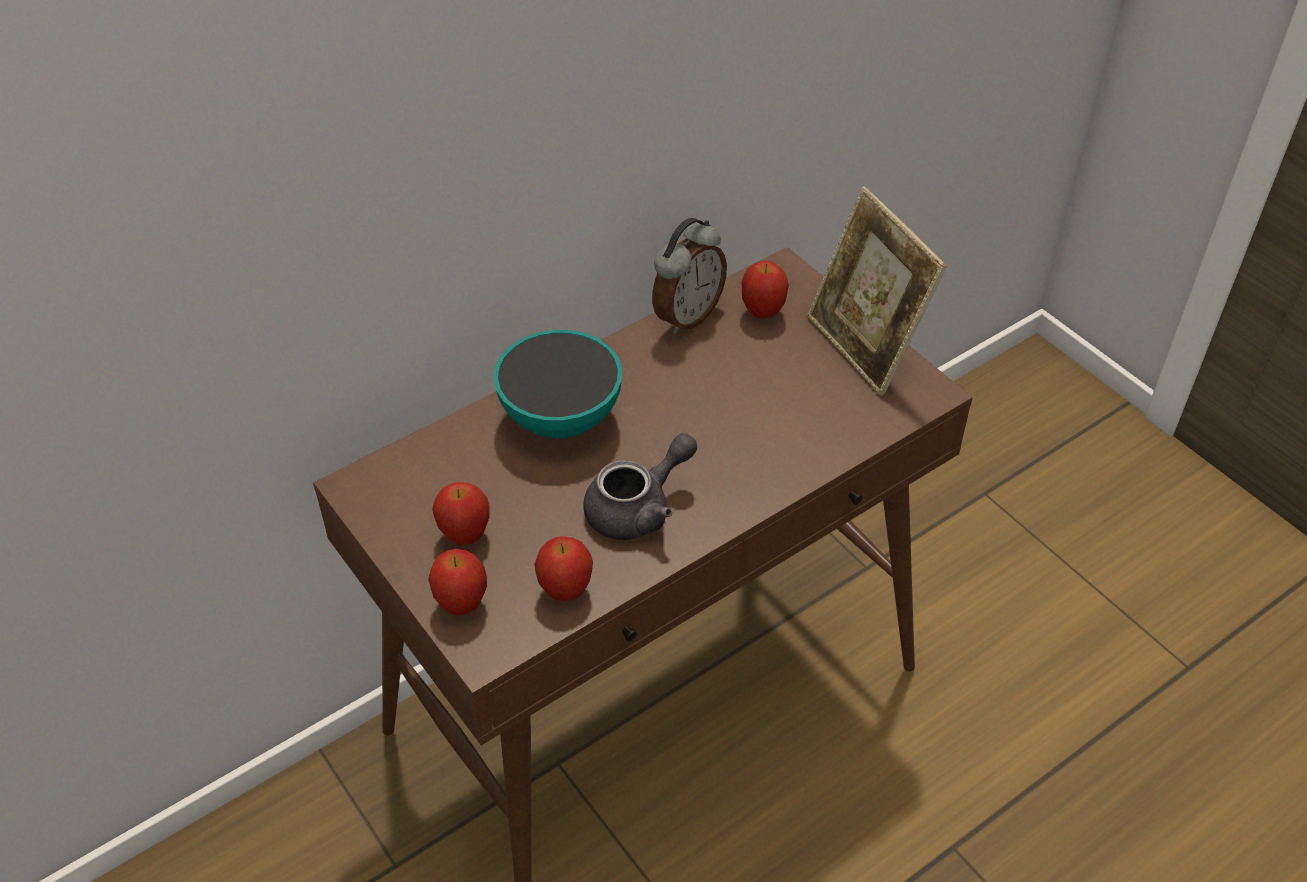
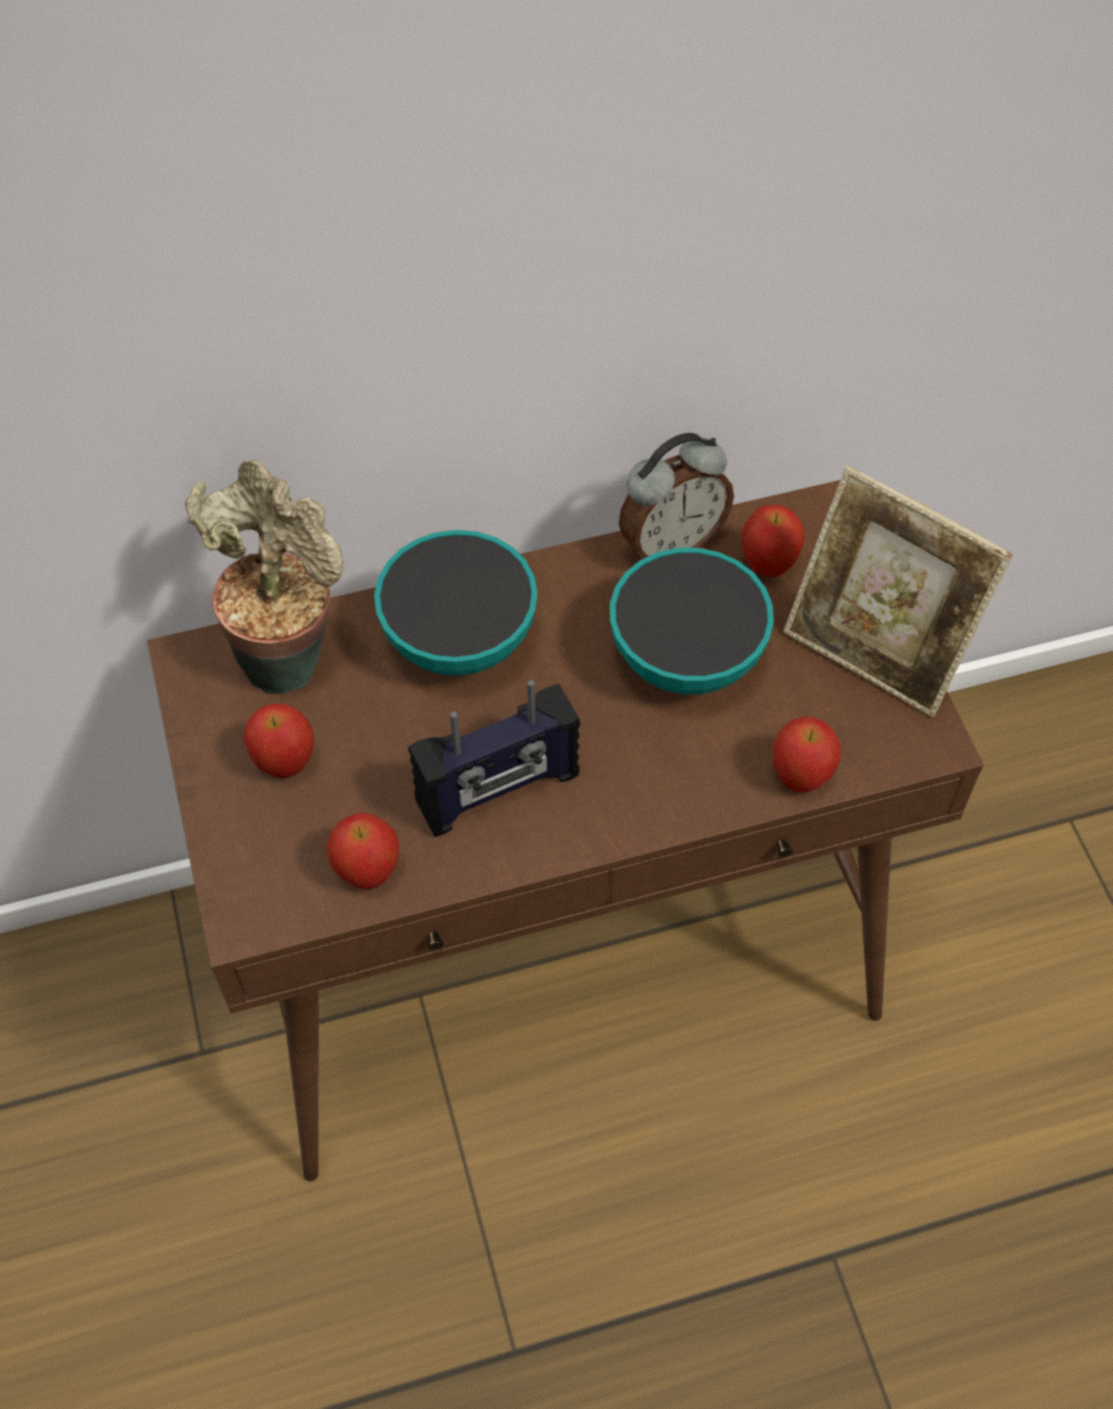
camera: 20 degrees right, 10 degrees up
(433, 462) = (288, 655): none -> potted plant
(461, 604) = (245, 850): apple -> apple (800, 777)
(638, 508) = (498, 790): grey teapot -> radio
(733, 386) = (686, 658): none -> bowl
(864, 347) = (875, 653): picture frame -> picture frame turned 45 degrees counterclockwise

